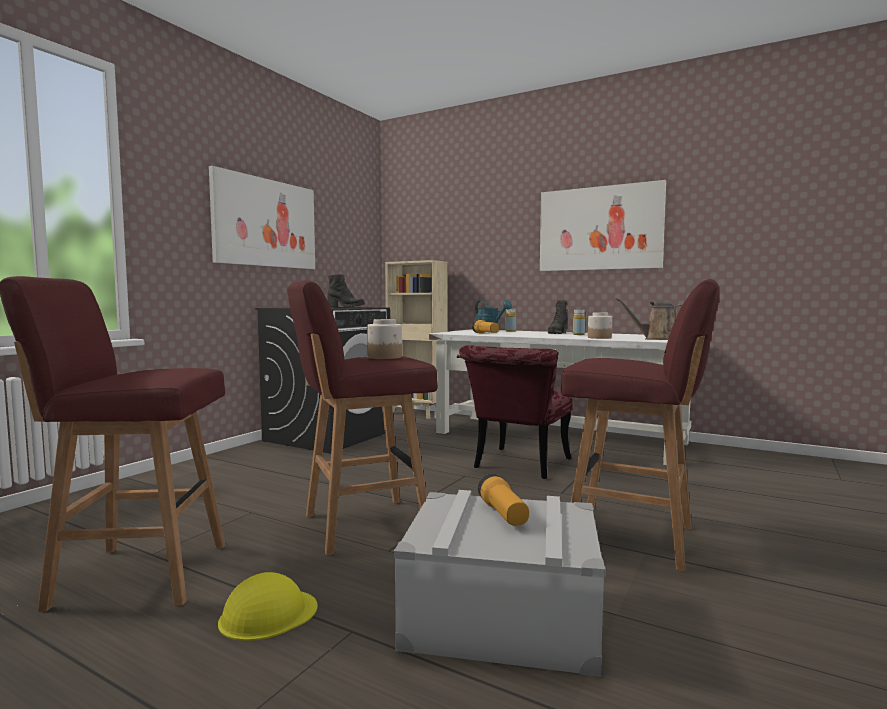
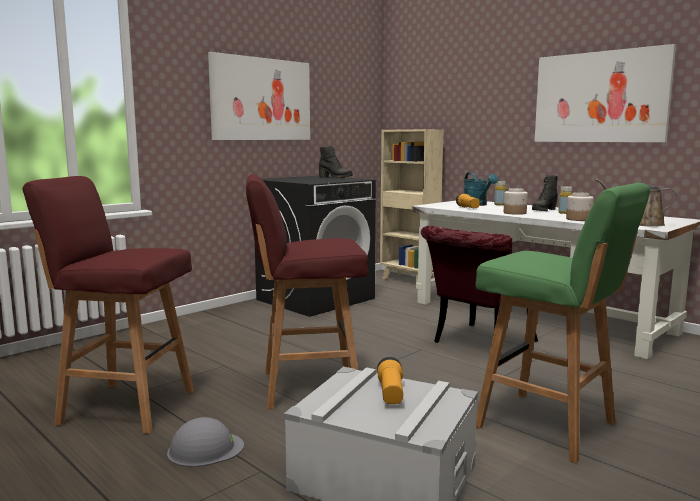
camera: 15 degrees right, 5 degrees up
(268, 614) = (205, 449): yellow hard hat -> grey hard hat
(385, 357) = (327, 242): jar -> jar (515, 213)
(634, 537) = (548, 426): red stool -> green stool

